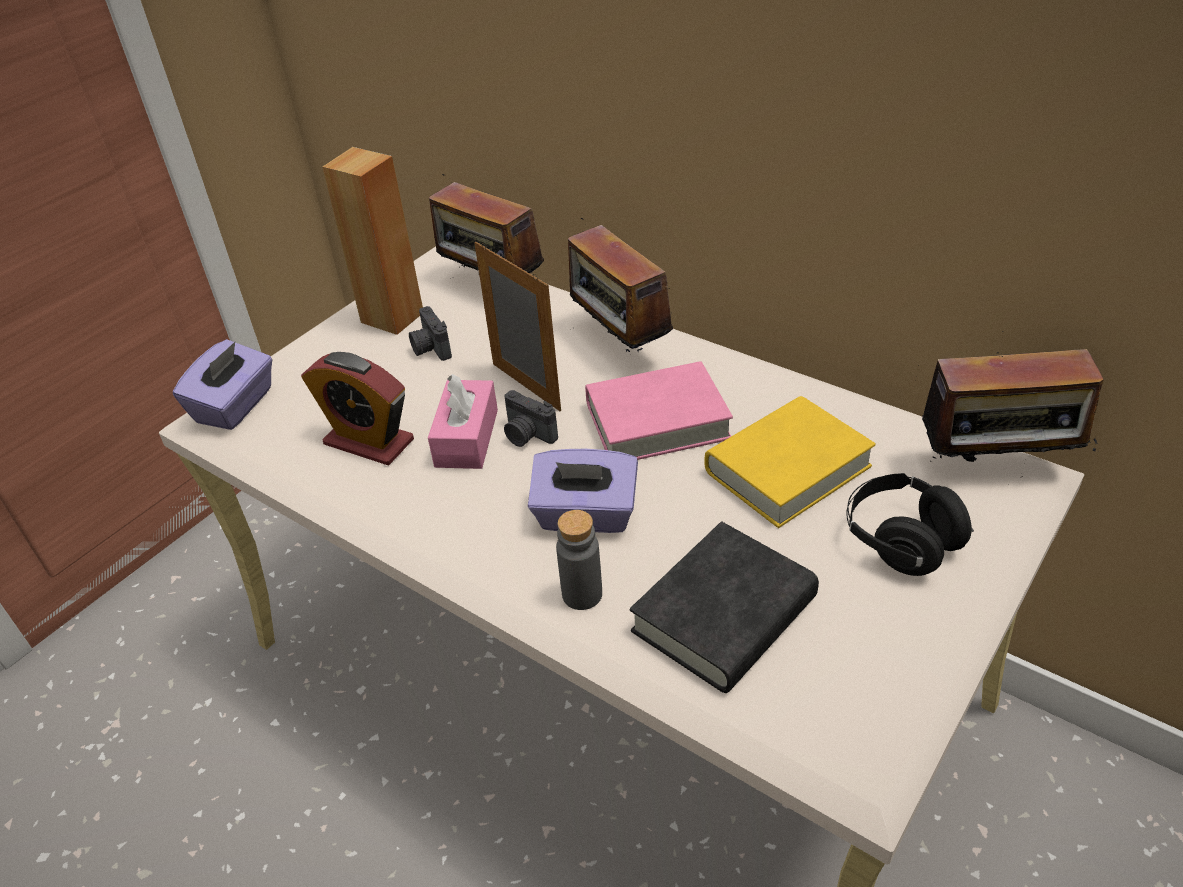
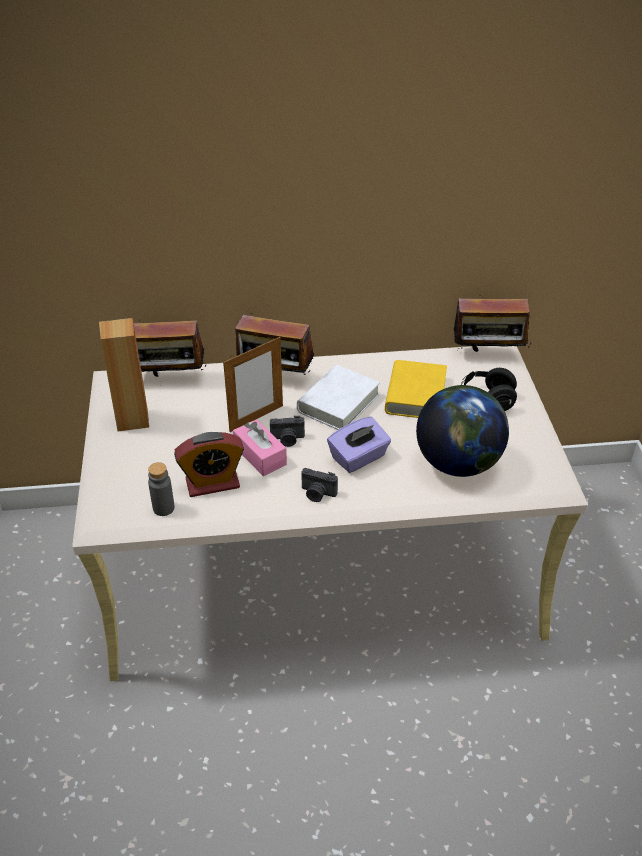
camera: 45 degrees left, 0 degrees up
(236, 406) = (109, 507): purple tissue box -> none
(430, 348) = (179, 425): camera -> camera (317, 494)
(525, 386) = (256, 418): picture frame -> picture frame turned 135 degrees clockwise
(582, 594) = (397, 488): grey bottle -> grey bottle (163, 508)
(657, 421) = (338, 403): pink book -> white book
(724, 615) = (458, 463): black book -> globe
(996, 467) = (488, 355): radio -> radio turned 45 degrees clockwise

